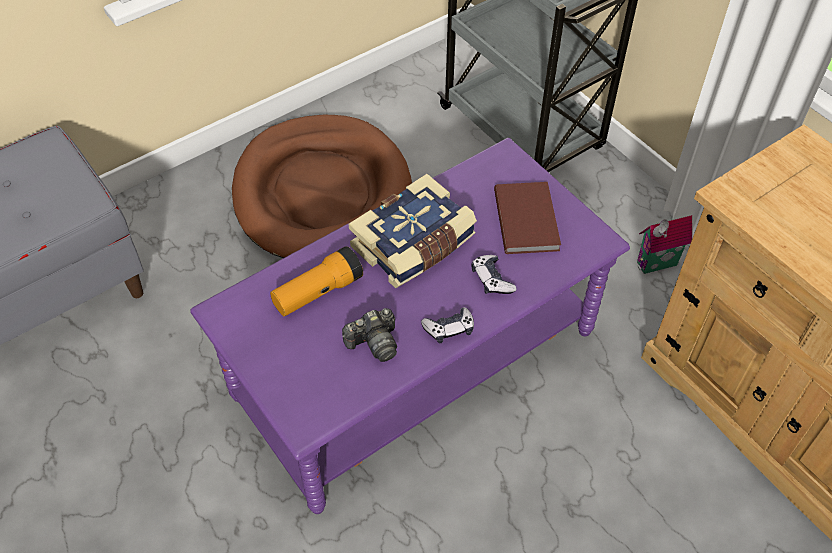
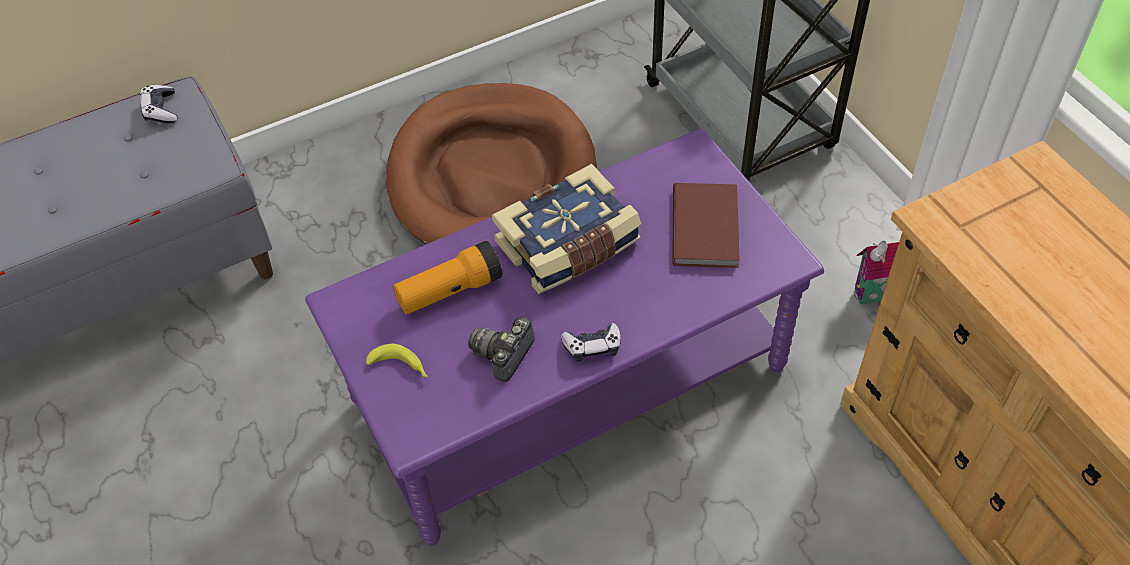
camera: 10 degrees right, 0 degrees up
(285, 363) = (401, 367): none -> banana
(374, 343) = (504, 354): camera -> camera turned 135 degrees clockwise
(492, 280) = (652, 294): game controller -> game controller (161, 110)

